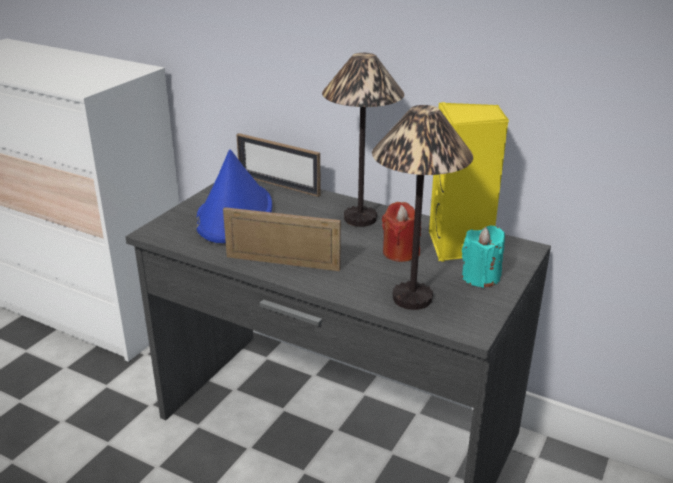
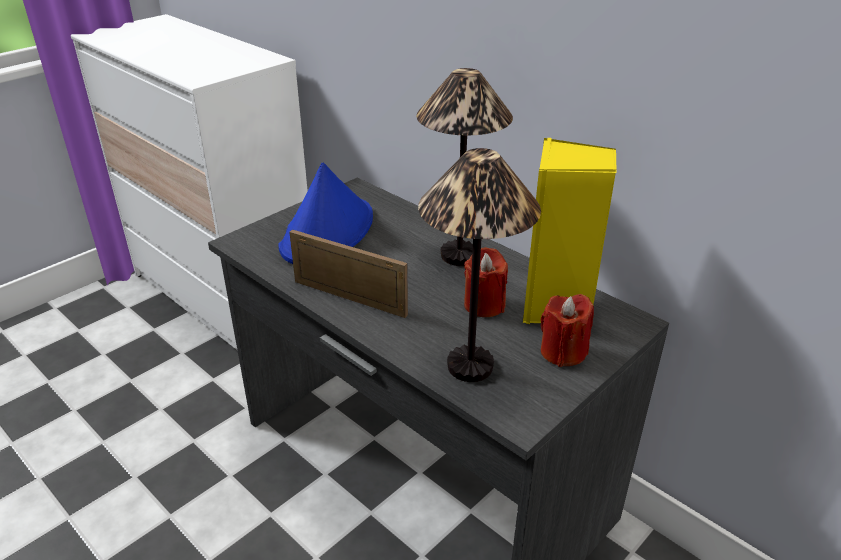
camera: 15 degrees right, 5 degrees up
(278, 185) = (390, 202): picture frame -> none
(480, 277) = (563, 352): turquoise candle -> red candle

